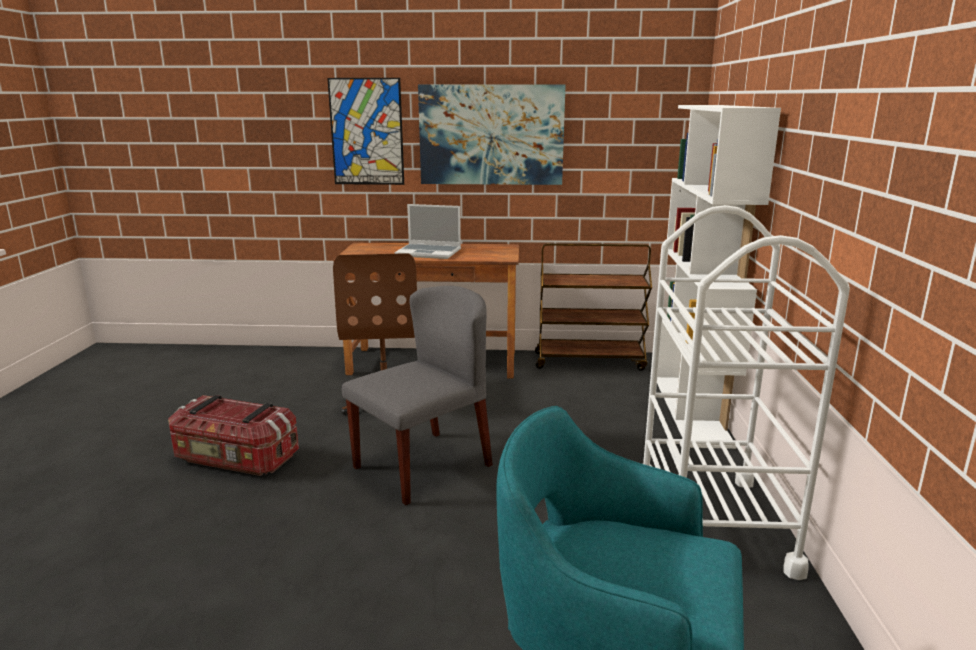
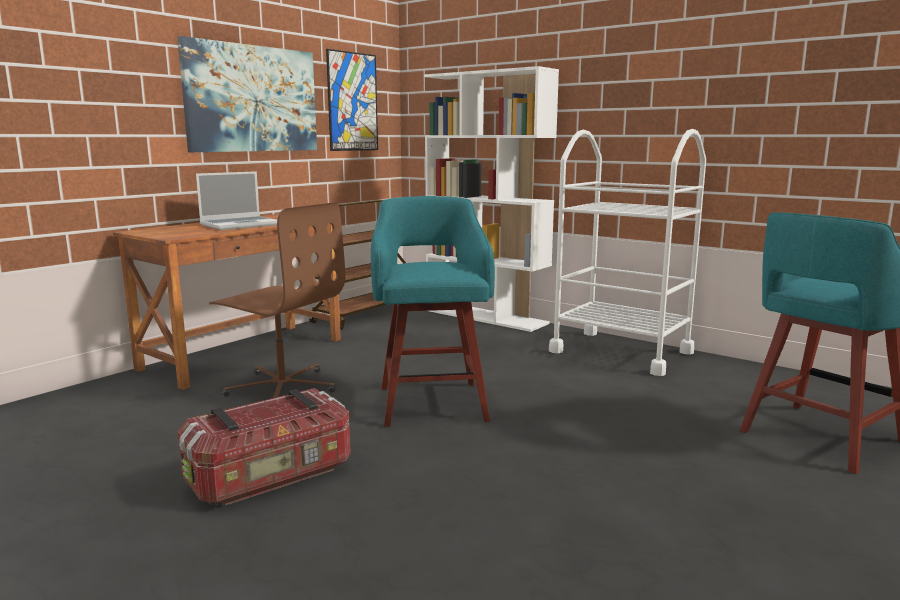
camera: 55 degrees left, 5 degrees down
(367, 132) = (120, 89): picture -> picture (352, 102)
(423, 465) = (432, 402): grey chair -> turquoise stool

